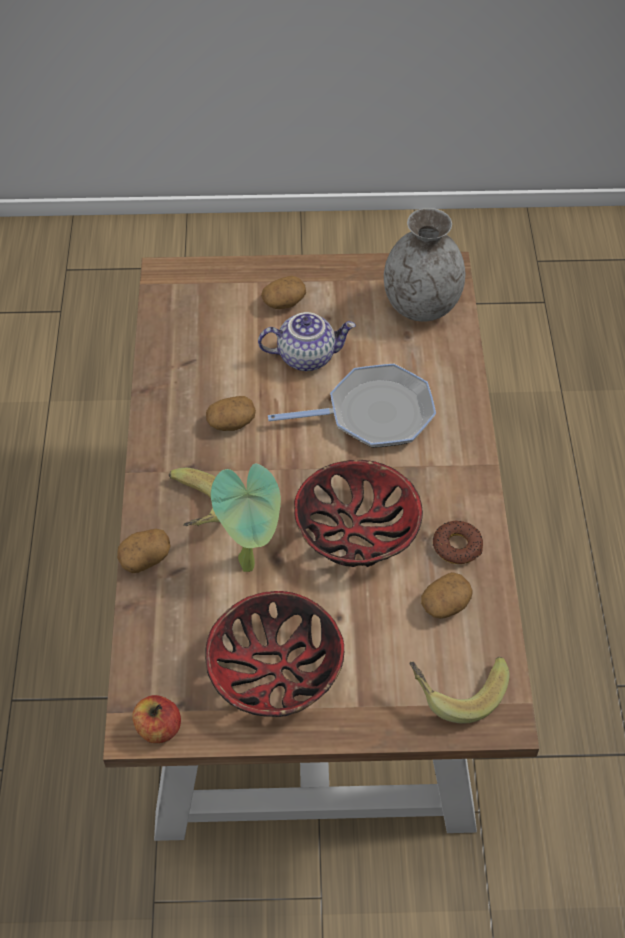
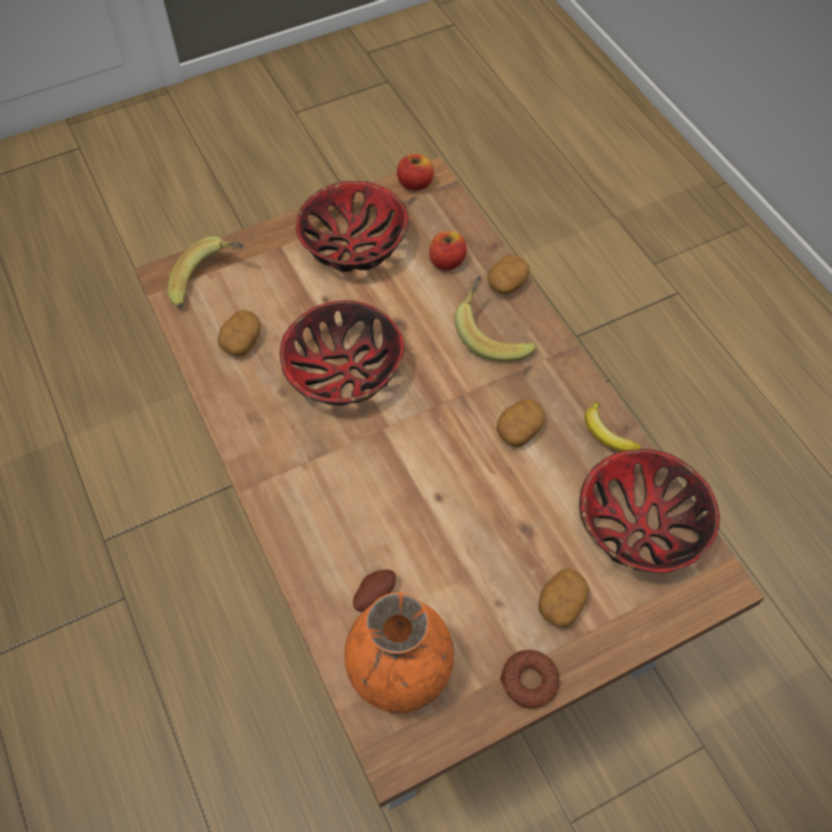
camera: 155 degrees right, 5 degrees up
(162, 391) = (607, 434): none -> banana
(188, 608) = (447, 261): none -> apple
(191, 324) = (639, 526): none -> bowl
(251, 564) = (418, 311): potted plant -> none
(307, 356) = (492, 539): teapot -> none
(373, 414) = (386, 497): frying pan -> none
(417, 354) = (374, 595): none -> potato
(421, 305) = (400, 672): grey vase -> orange vase
(457, 546) = (249, 394): donut -> donut (529, 681)

